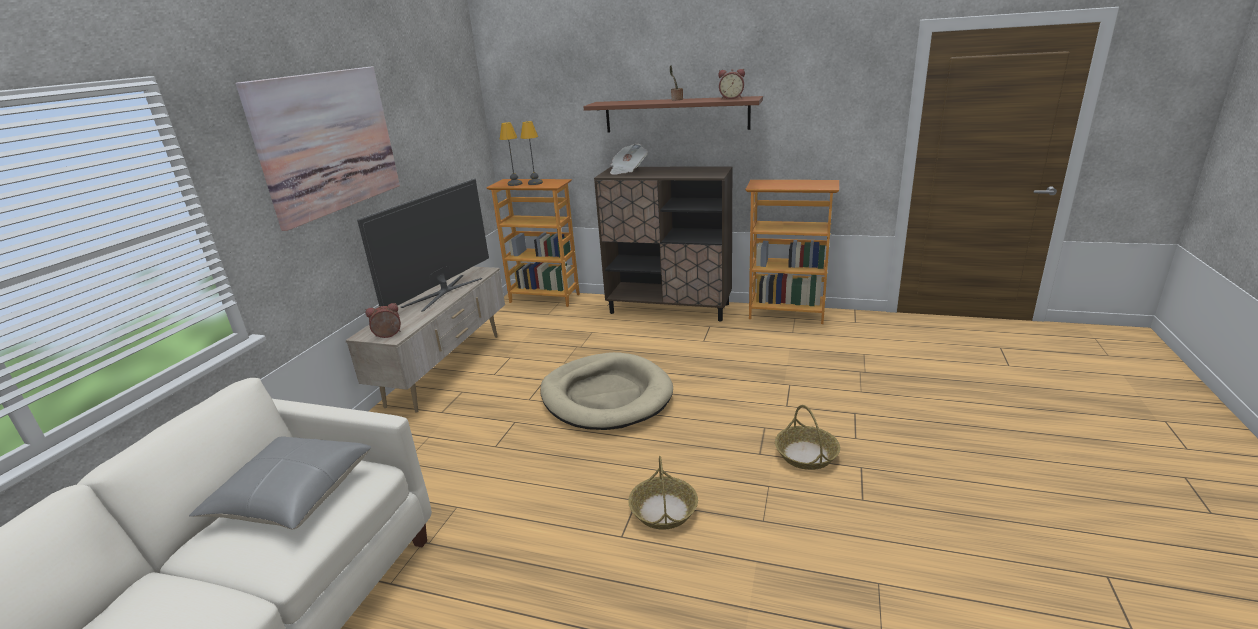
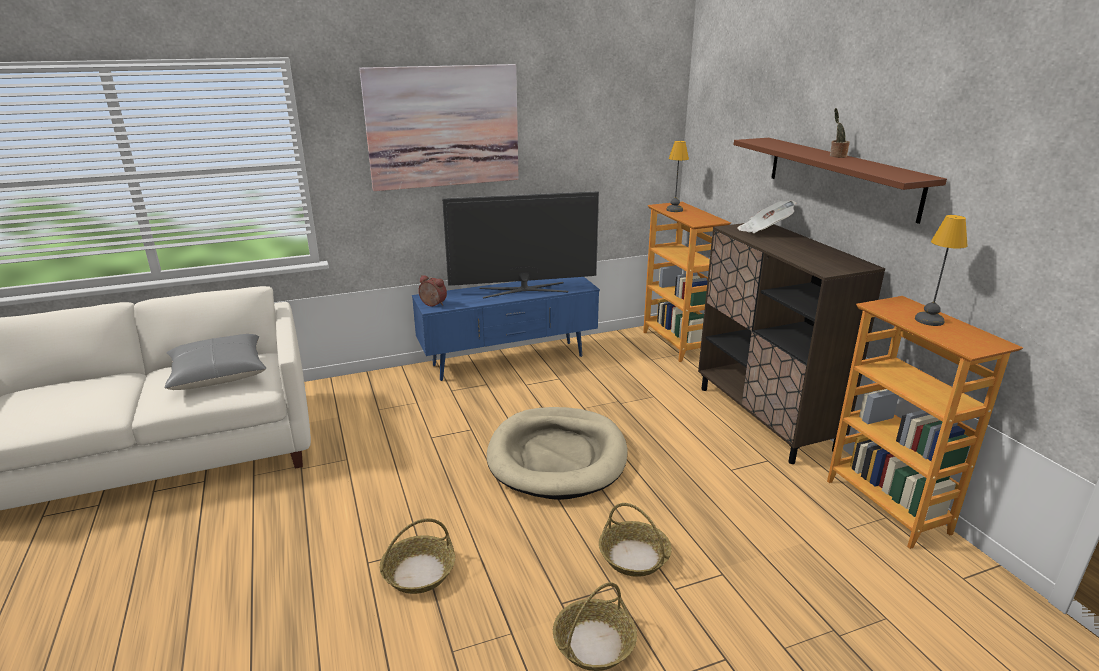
camera: 50 degrees right, 0 degrees up
(447, 369) = (508, 361): beige tv stand -> blue tv stand
(535, 183) = (691, 215): table lamp -> table lamp (929, 320)
(731, 98) = (894, 171): alarm clock -> none
(744, 408) = (634, 557): none -> basket

